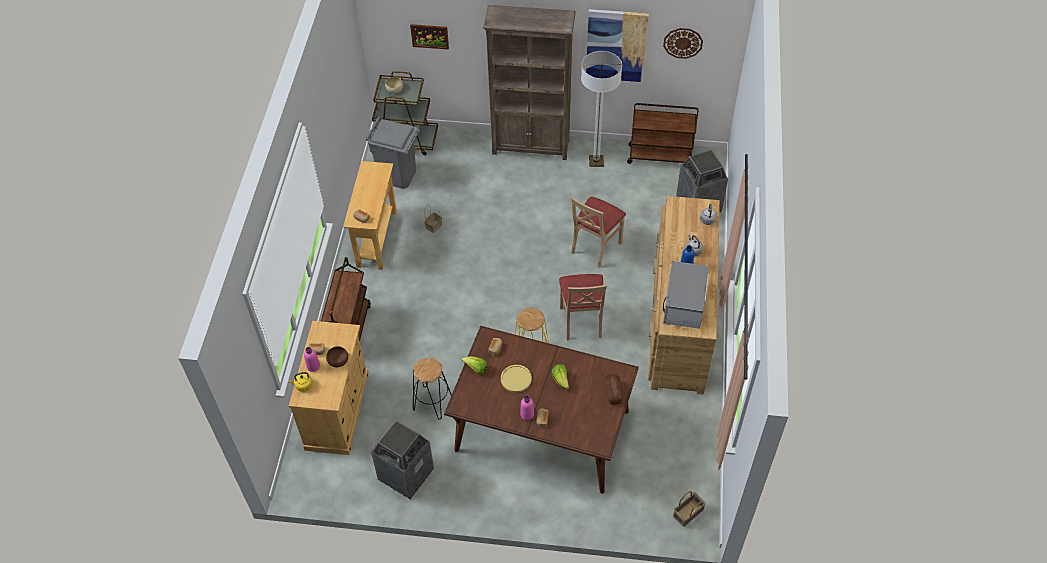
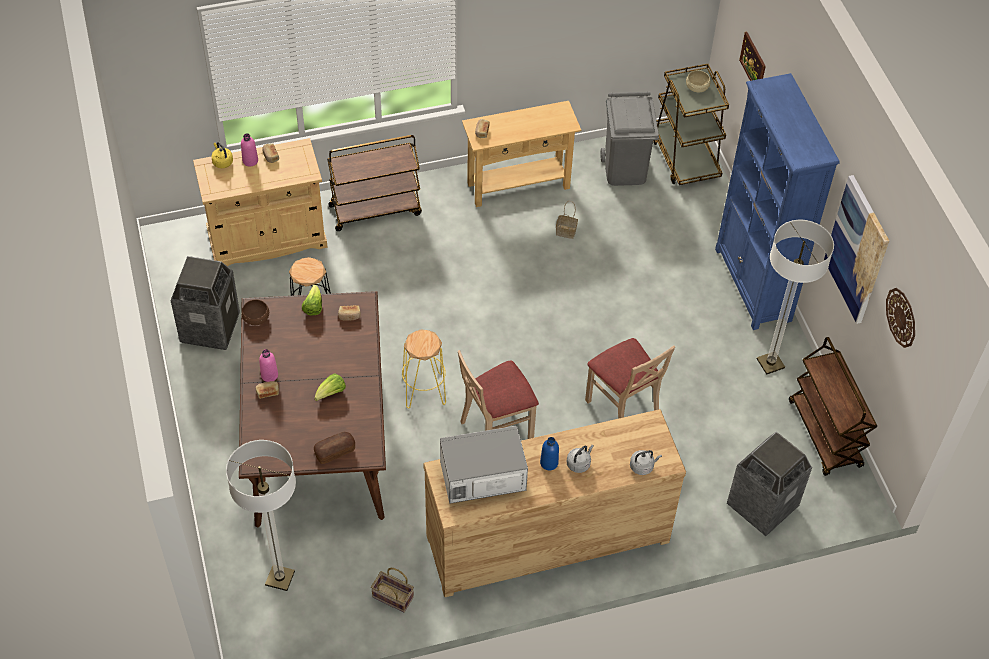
camera: 65 degrees right, 0 degrees up
(338, 360) = (266, 178): brown bowl -> brown bowl (256, 317)
(516, 379) = (314, 349): yellow plate -> none
(531, 146) = (753, 285): brown bookcase -> blue bookcase
(595, 247) = (623, 407): beige chair -> beige chair turned 135 degrees counterclockwise
(652, 489) = (280, 578): none -> floor lamp
(688, 514) = (259, 627): basket -> basket (391, 597)

